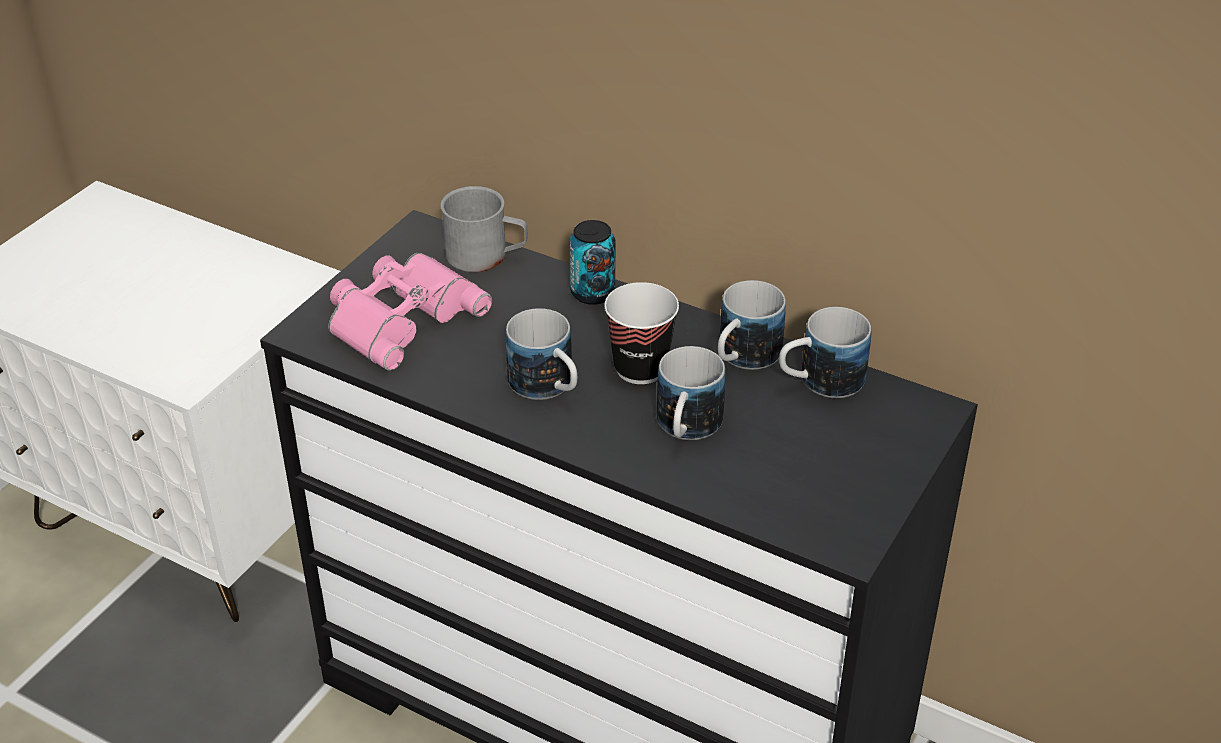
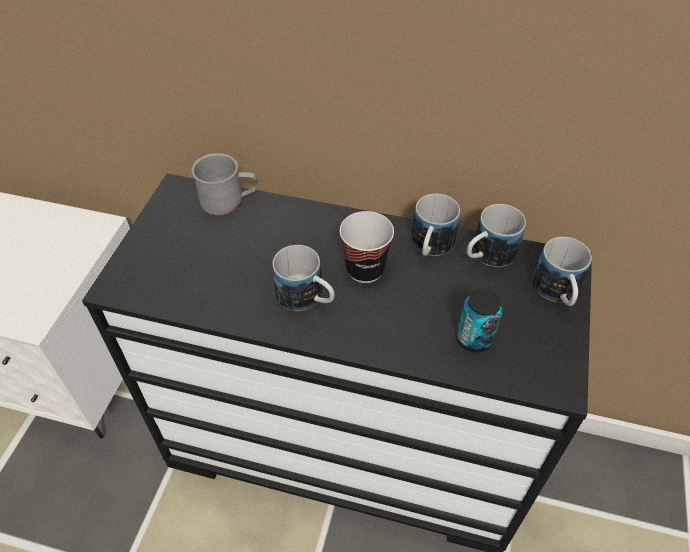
camera: 15 degrees left, 10 degrees up
(401, 316) = (183, 260): pink binoculars -> none
(592, 293) = (311, 216): can -> can (474, 339)
(686, 429) = (414, 313): mug -> mug (557, 294)

